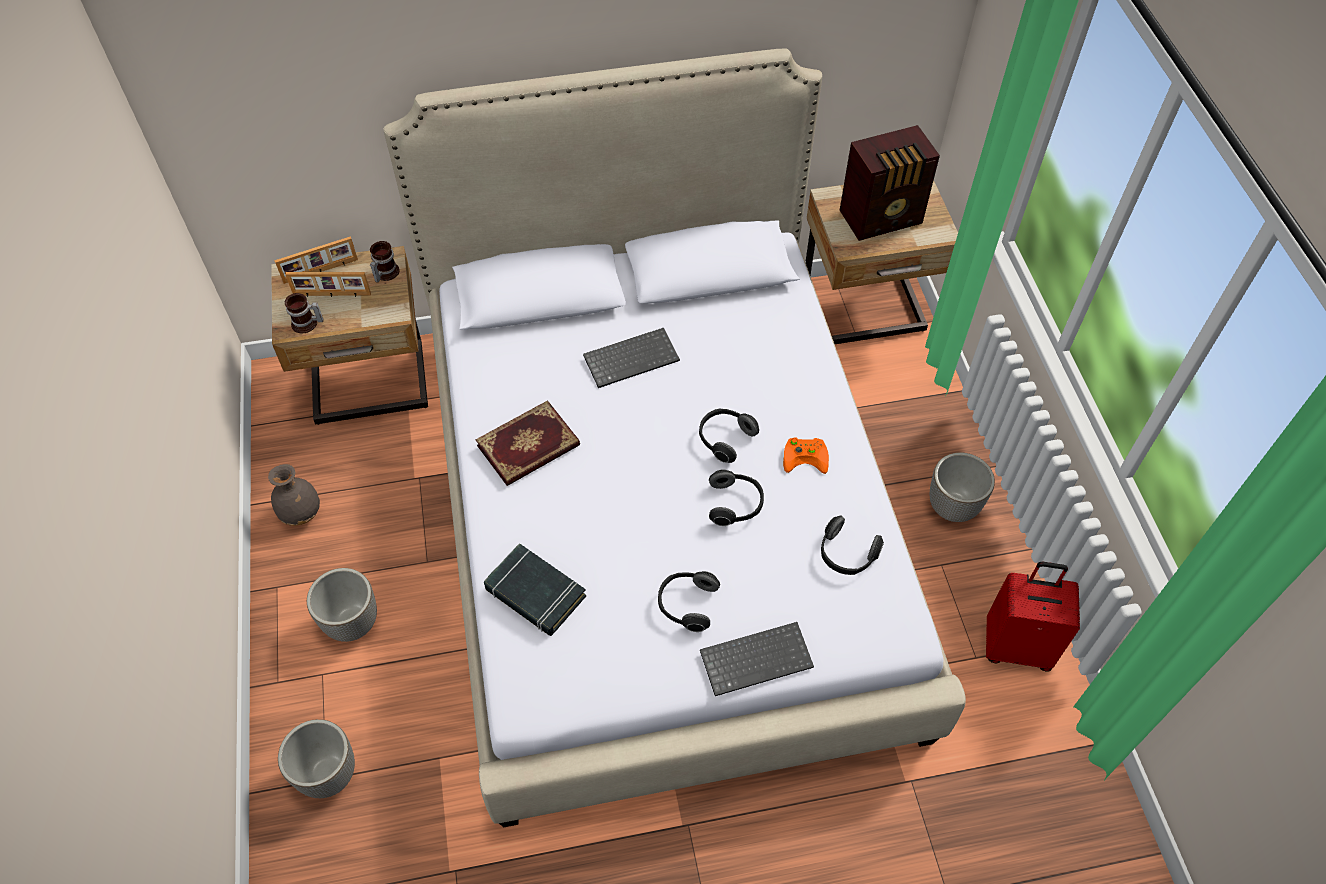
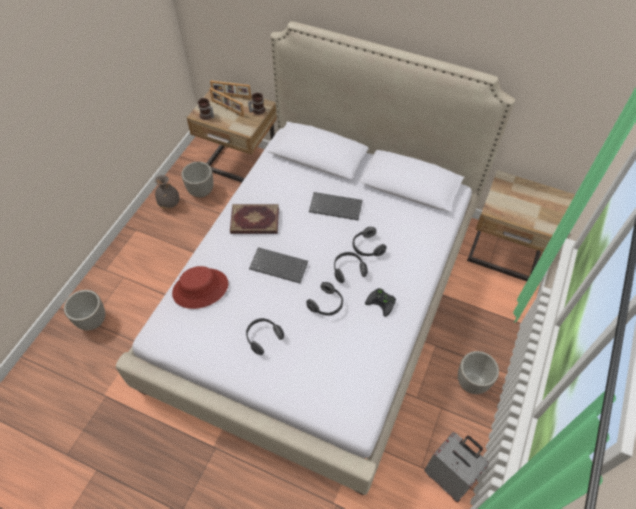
camera: 35 degrees right, 0 degrees up
(352, 624) = (151, 263): planter -> planter (201, 192)
(535, 593) = (200, 289): black book -> red hat
(757, 657) = (274, 384): keyboard -> keyboard (280, 265)
(806, 456) = (382, 302): orange game controller -> black game controller
(846, 555) = (361, 364): headphones -> headphones (367, 247)
(882, 218) = (525, 204): radio -> none
(1016, 646) = (449, 476): red suitcase -> grey suitcase

